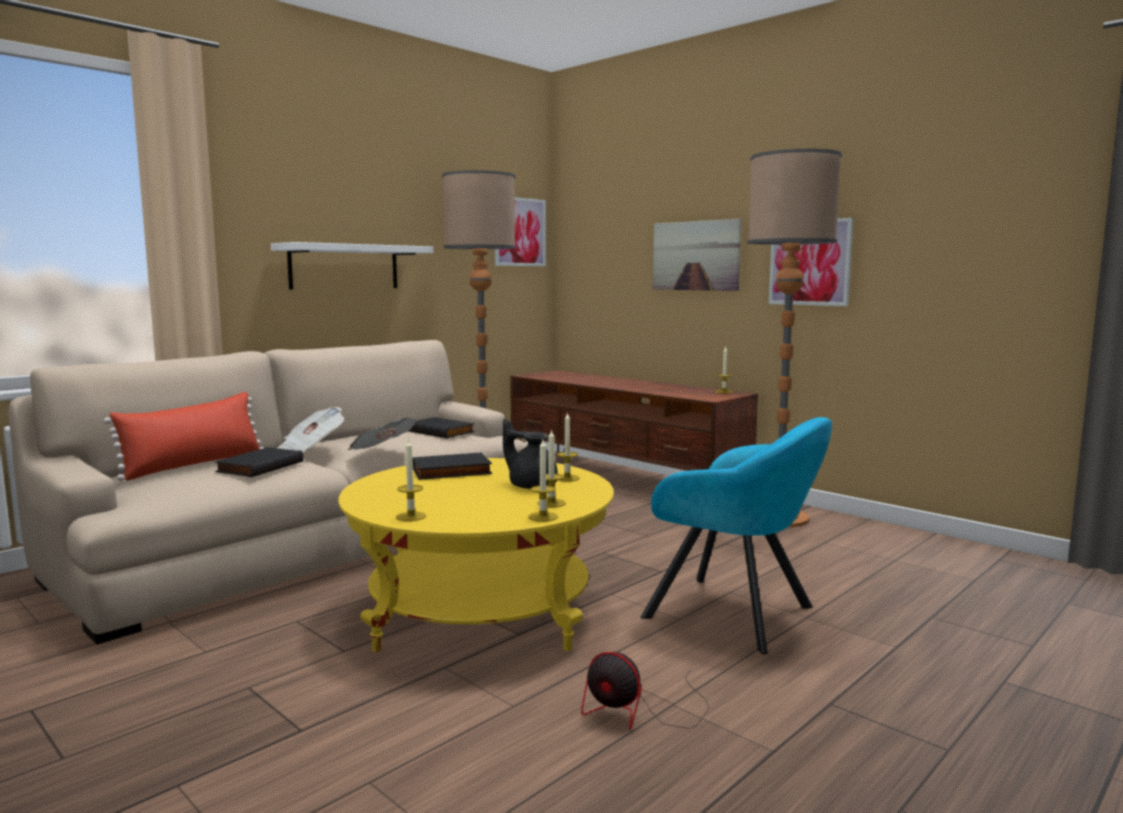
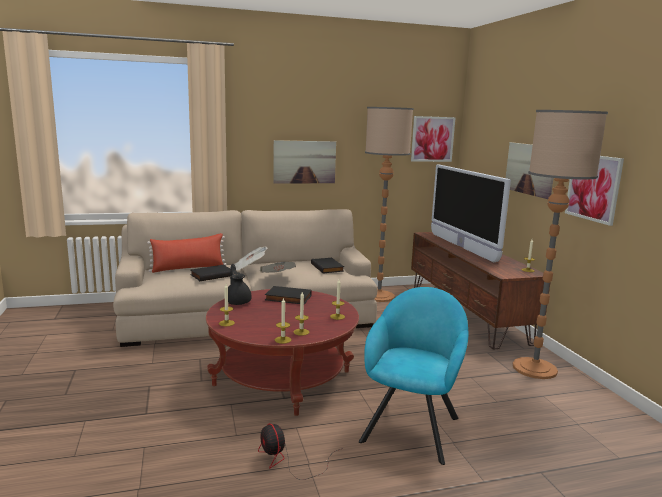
camera: 30 degrees right, 5 degrees up
(344, 267) = (304, 162): white shelf -> picture
(480, 609) = (282, 378): yellow coffee table -> red coffee table
(531, 485) = (311, 317): black teapot -> black teapot (238, 302)
(603, 382) = (461, 247): none -> television
(737, 614) = (412, 426): turquoise armchair -> turquoise armchair turned 135 degrees counterclockwise

